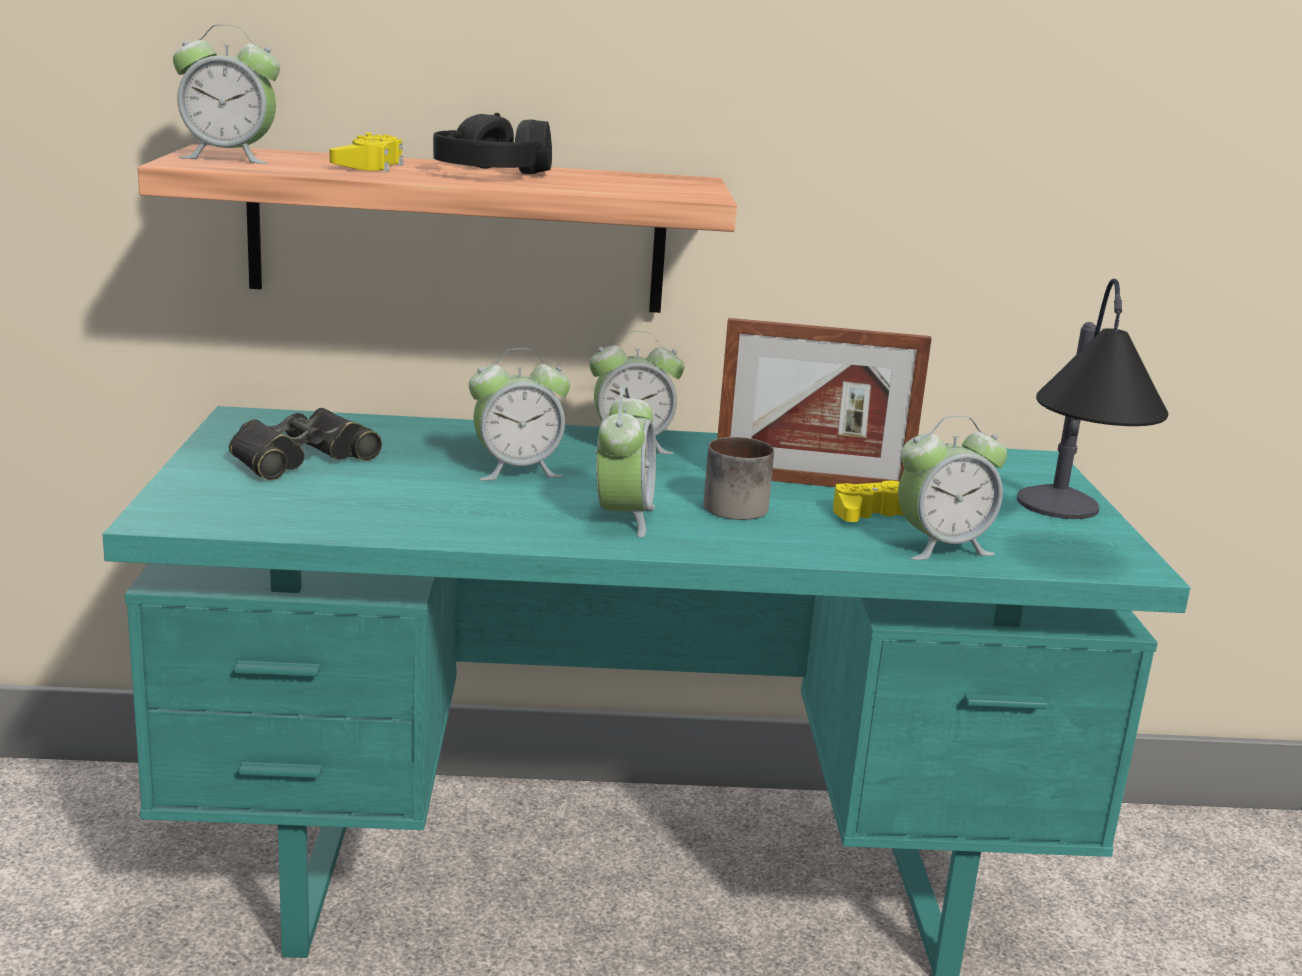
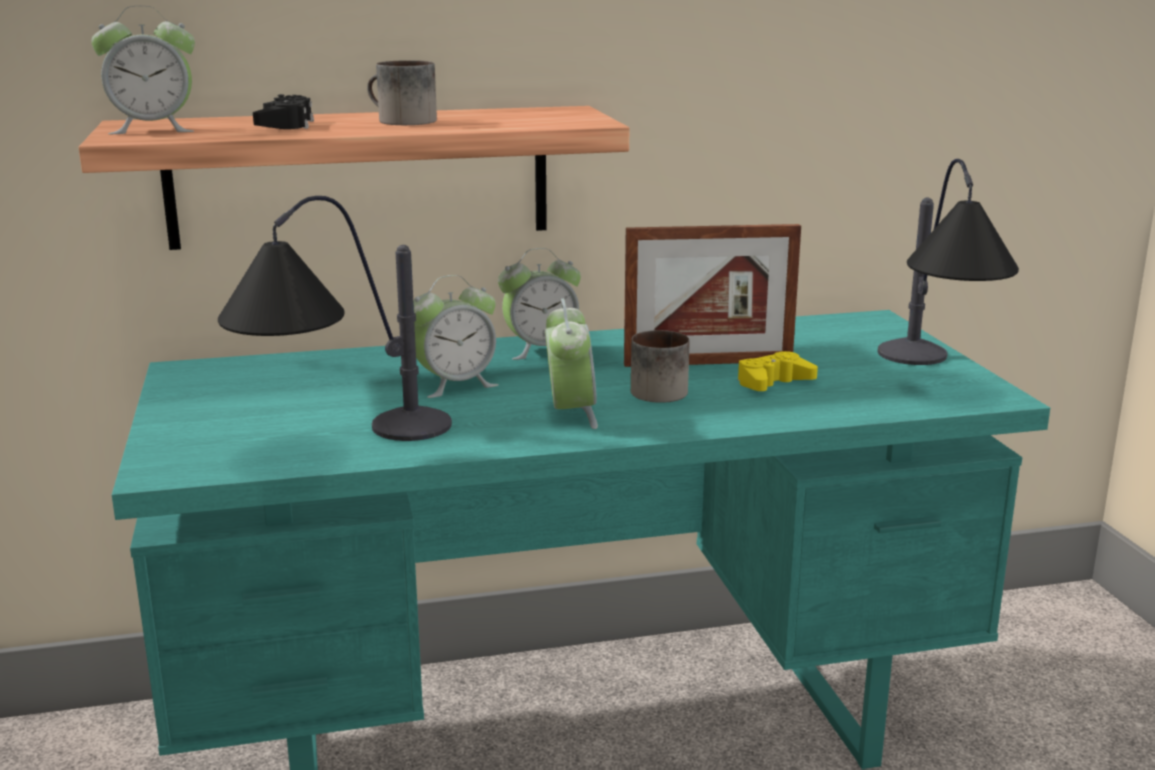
camera: 10 degrees left, 0 degrees up
(300, 458) = (256, 400): black binoculars -> none
(358, 517) = (340, 446): none -> table lamp
(368, 166) = (285, 124): yellow game controller -> black game controller
(492, 173) = (399, 121): black headphones -> mug
(941, 547) = (843, 402): alarm clock -> none

